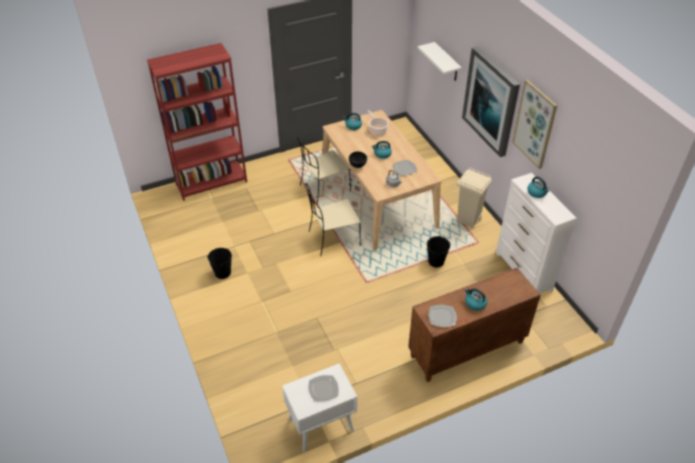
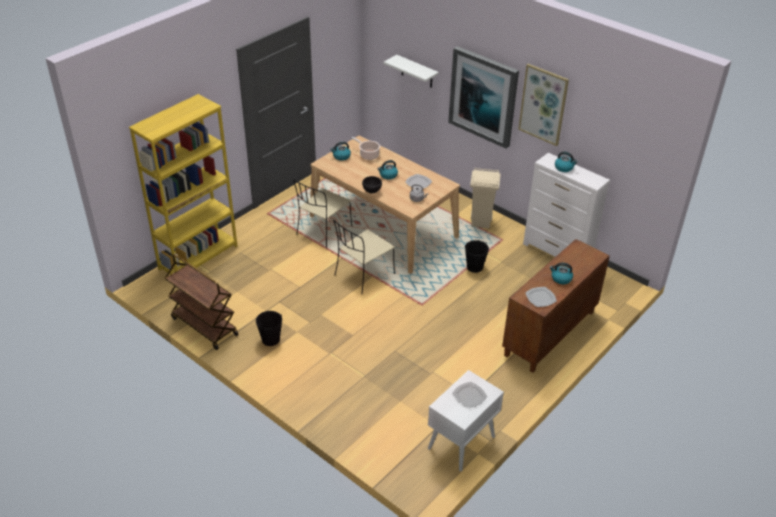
camera: 25 degrees left, 5 degrees down
(179, 244) = (204, 326): none -> brown cart
(211, 183) = (198, 257): red bookcase -> yellow bookcase

